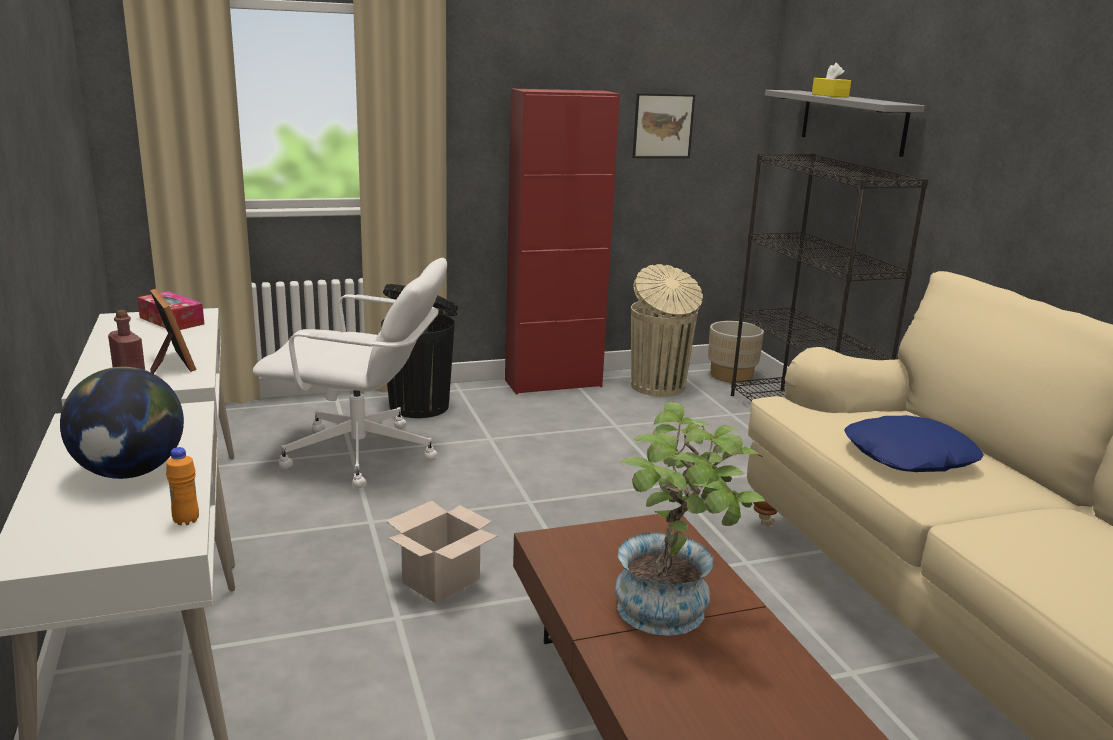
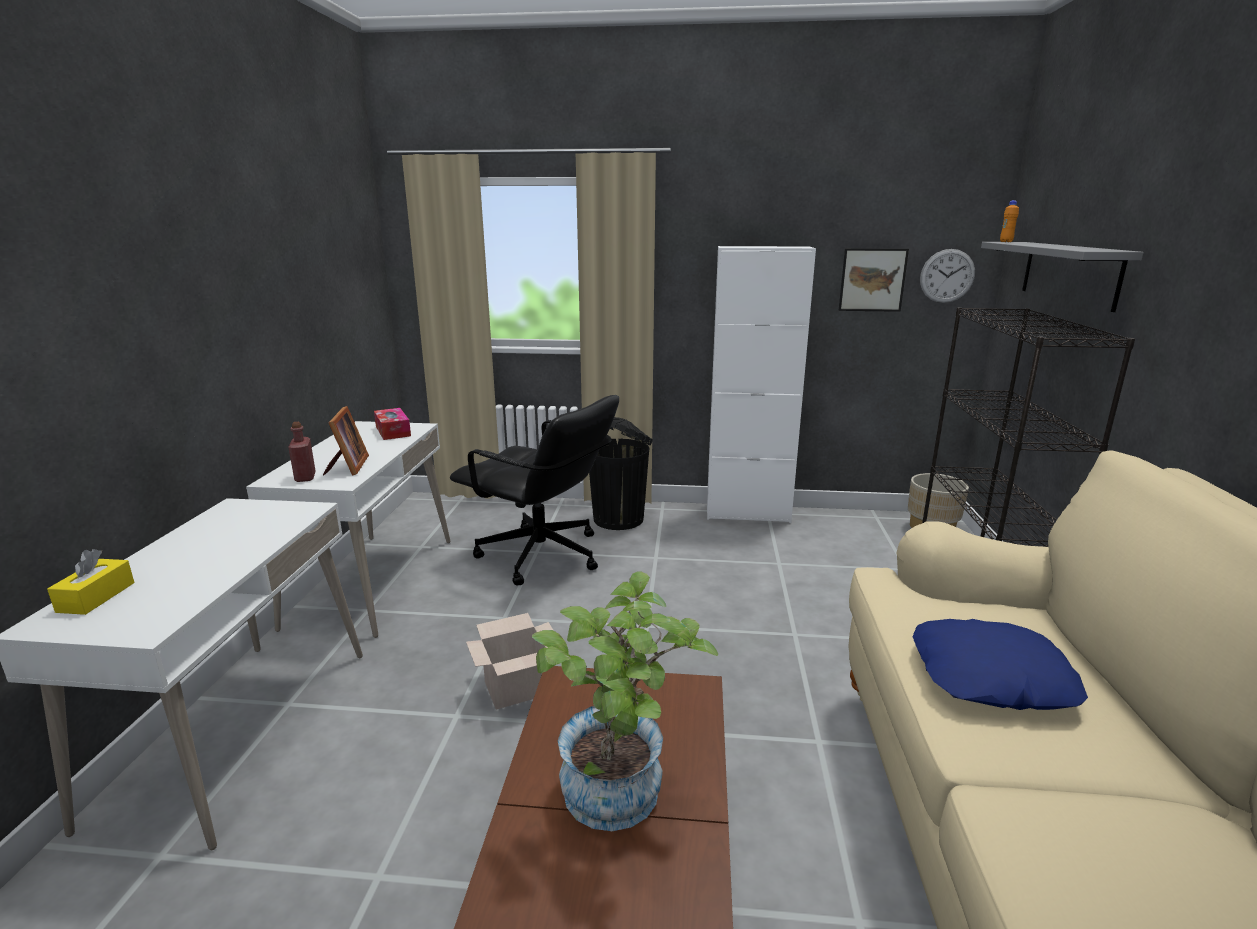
camera: 25 degrees right, 0 degrees up
(130, 472) = (204, 558): globe -> none
(186, 521) = (180, 612): orange bottle -> orange bottle (1006, 242)
(361, 455) = (541, 556): white office chair -> black office chair
(553, 383) = (747, 513): red cabinet -> white cabinet
(658, 387) = (846, 530): beige trash can -> none
(728, 122) = (947, 276): none -> wall clock
(830, 95) = (1041, 245): yellow tissue box -> yellow tissue box (96, 597)

